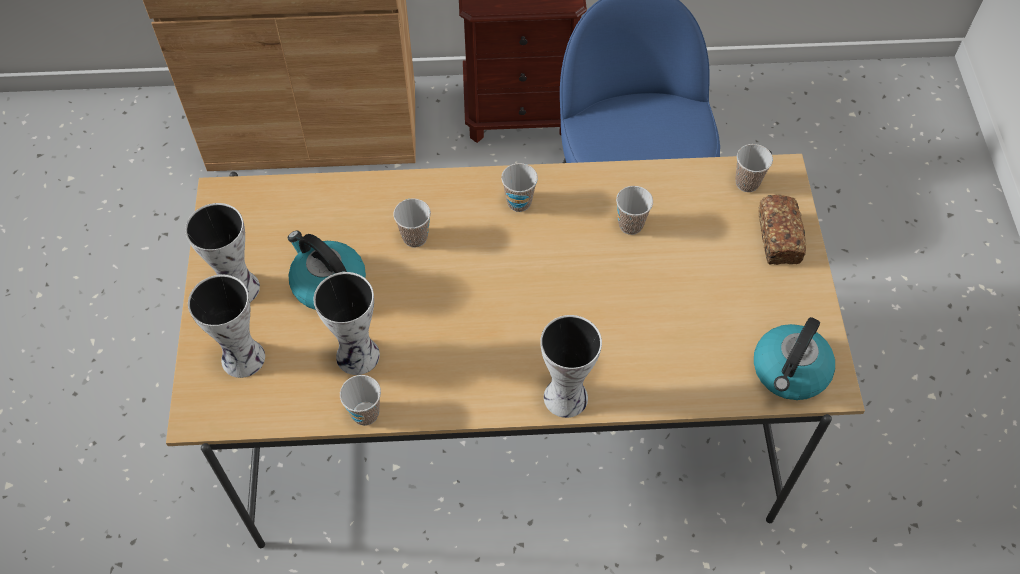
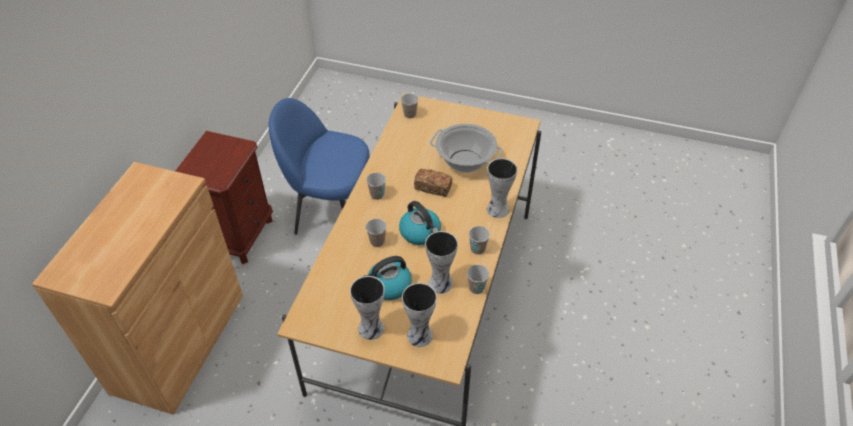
camera: 70 degrees left, 10 degrees down
(630, 225) = (412, 159): cup -> cup (477, 249)
(666, 308) = (465, 161): none -> cooking pot
(778, 239) = (445, 115): bread -> bread (433, 188)
(789, 372) = (514, 134): kettle -> kettle (421, 233)

